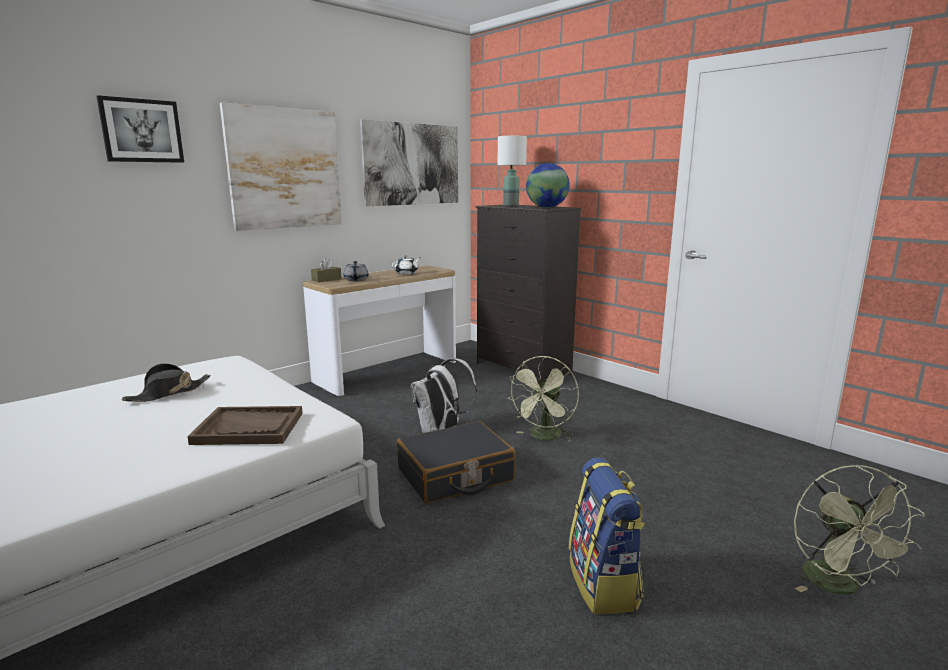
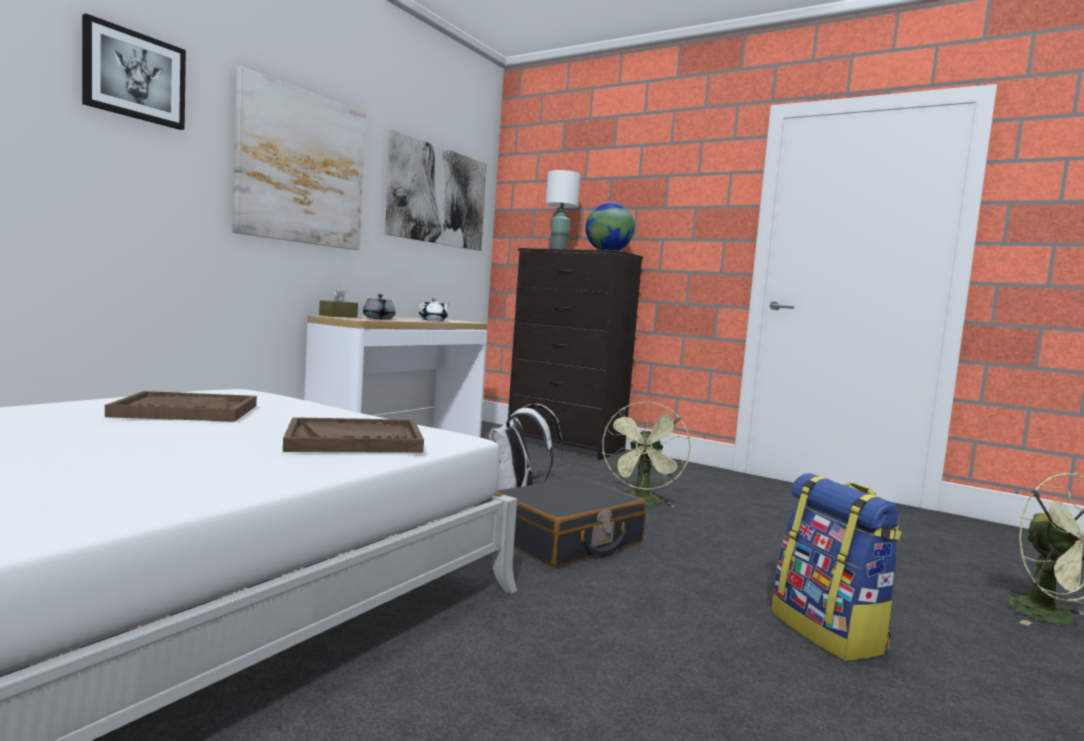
camera: 15 degrees left, 10 degrees down
(168, 393) = (186, 411): black hat -> brown tray

